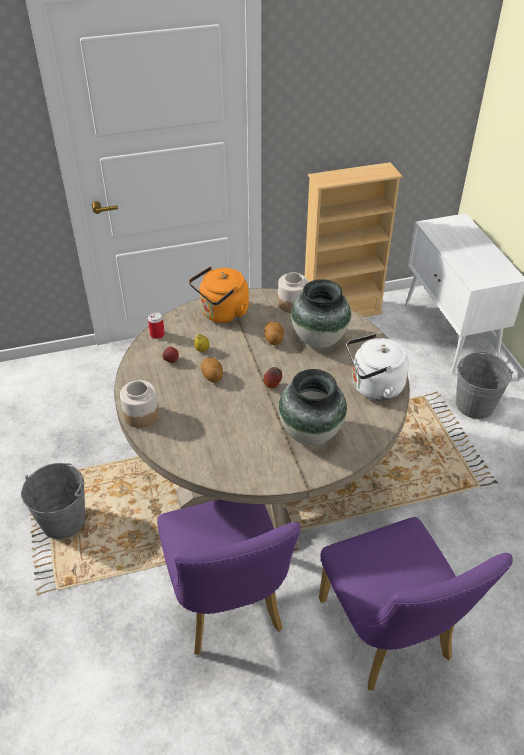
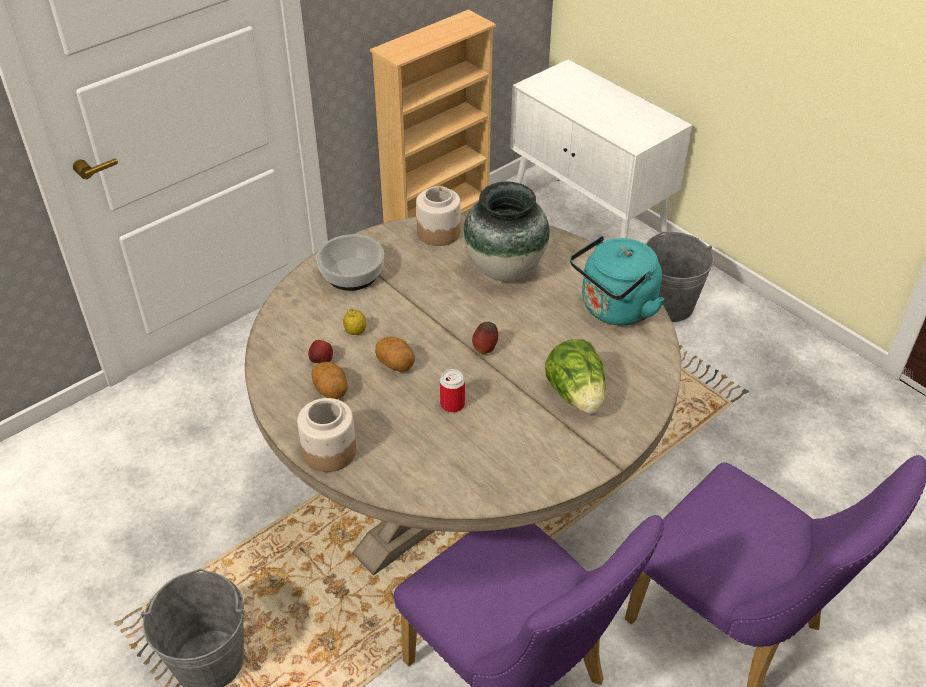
camera: 25 degrees left, 0 degrees up
(157, 334) = (276, 330): can -> can (452, 404)
(222, 314) = (351, 274): orange kettle -> bowl
(274, 340) = (446, 288): potato -> potato (331, 391)
(311, 433) = (576, 395): vase -> lettuce
(373, 387) = (614, 309): white kettle -> turquoise kettle

